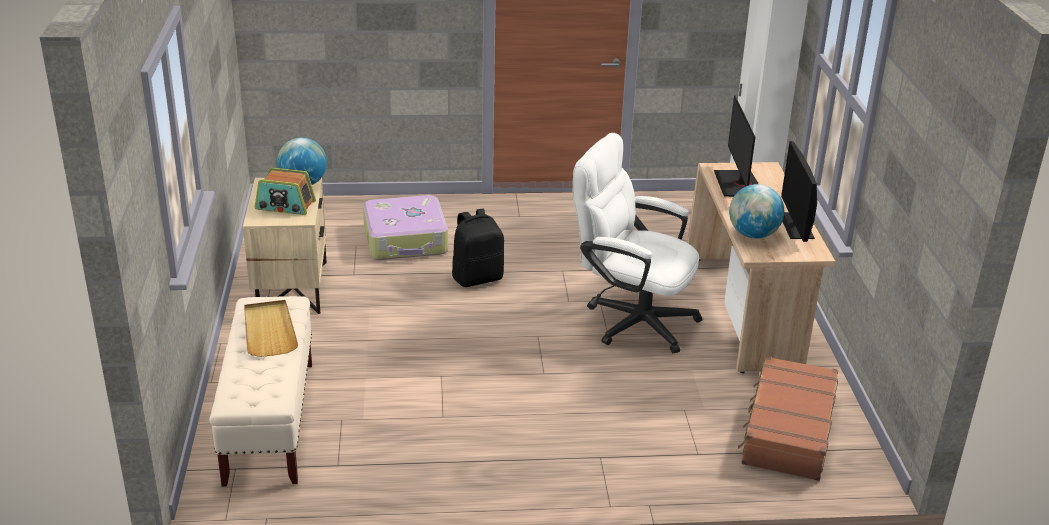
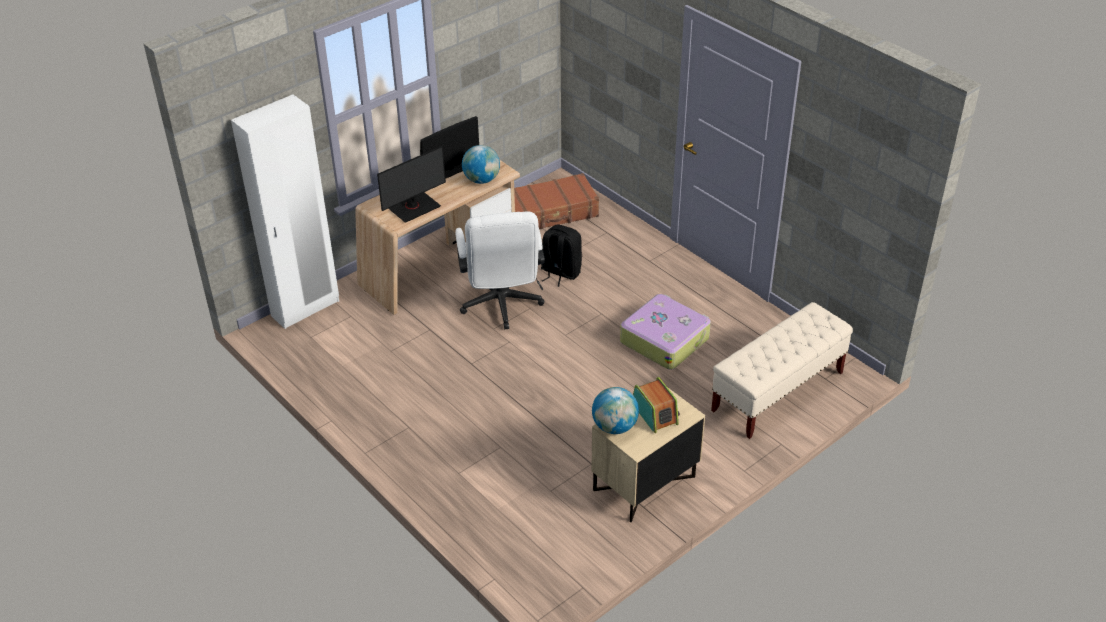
camera: 125 degrees left, 10 degrees up
(269, 331) = (767, 353): beige tray -> none
(406, 240) = (512, 467): suitcase -> suitcase (664, 339)
(477, 278) = (526, 398): black backpack -> black backpack (560, 272)

